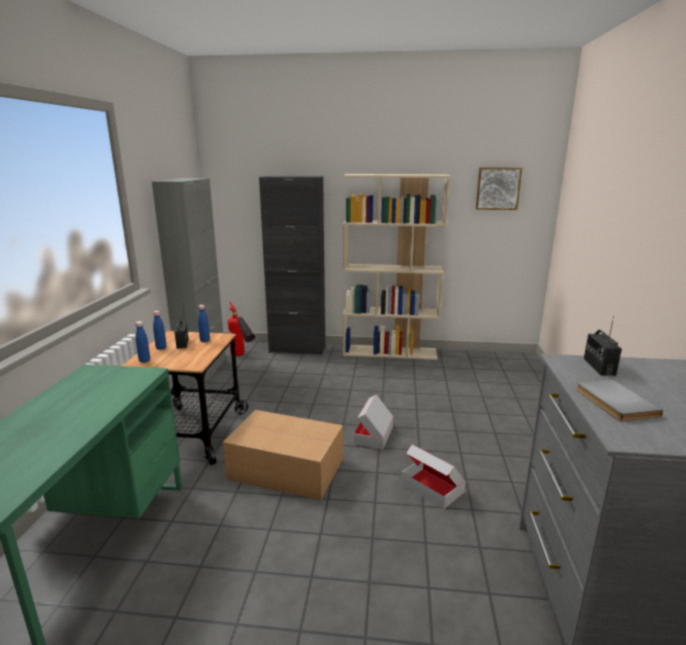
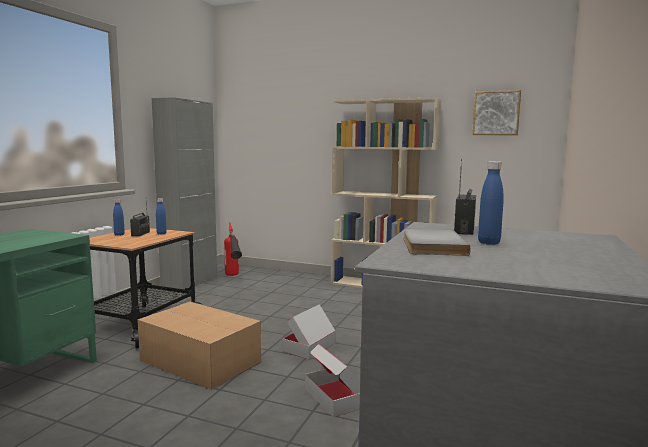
camera: 15 degrees right, 10 degrees down
(144, 361) = (94, 240): blue bottle -> blue bottle (488, 243)
(297, 349) = (290, 275): black cabinet -> none

